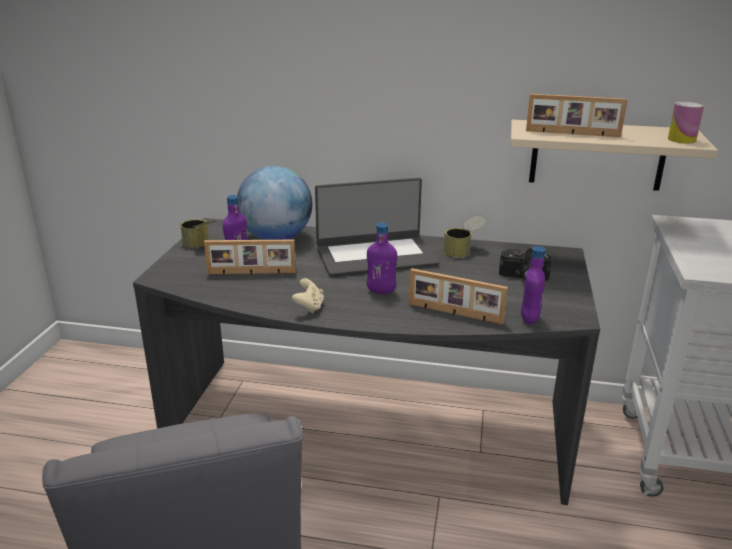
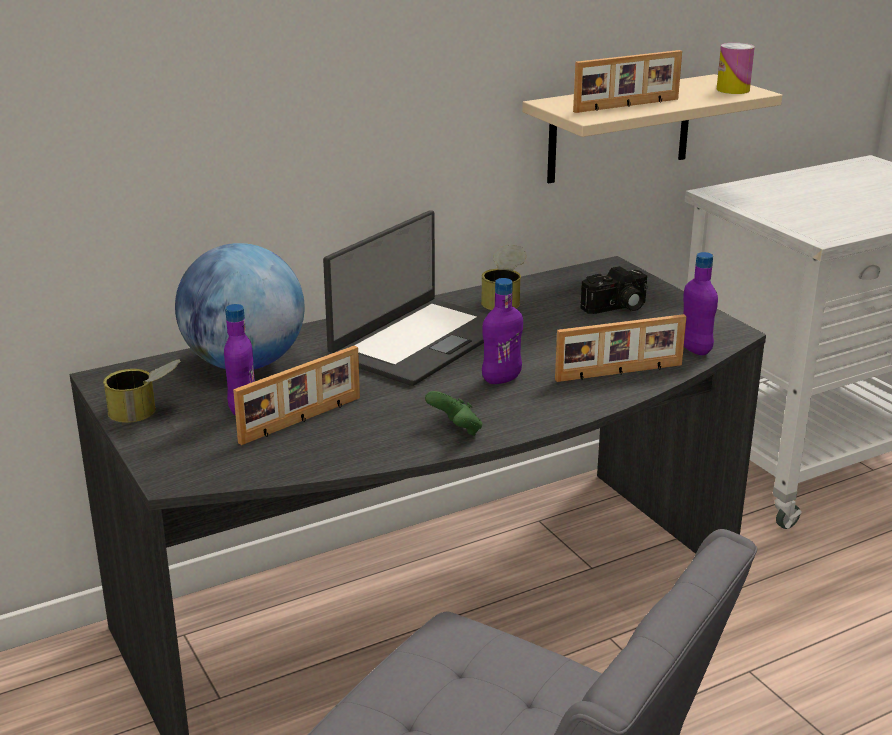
camera: 40 degrees left, 0 degrees up
(309, 307) = (456, 430): beige game controller -> green game controller

